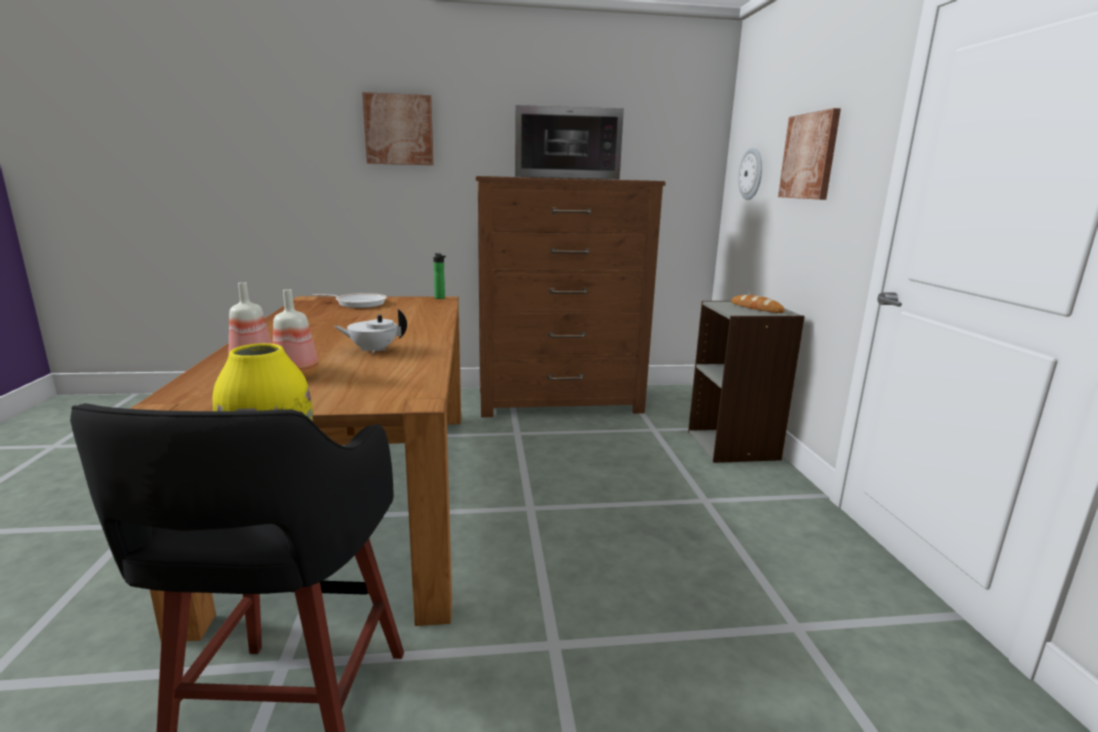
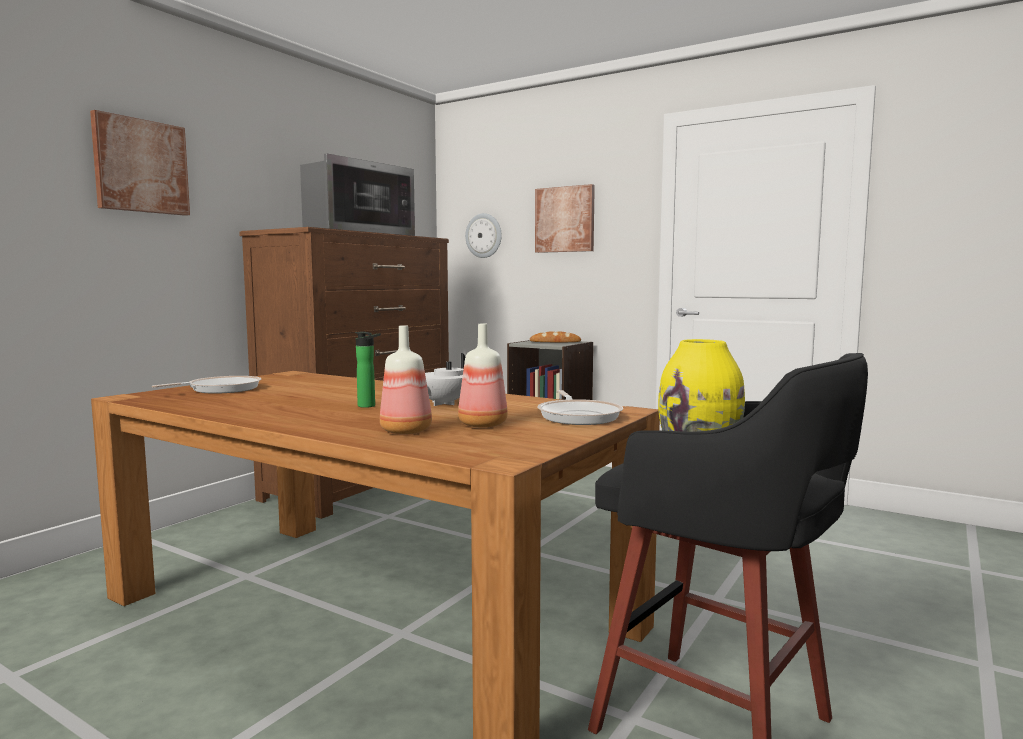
camera: 50 degrees left, 10 degrees down
(367, 393) = (579, 416): none -> frying pan
(440, 298) = (286, 373): bottle -> bottle (369, 406)

